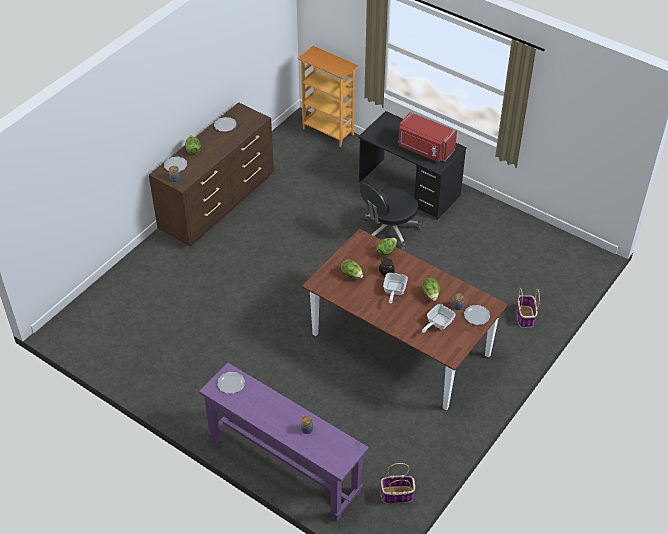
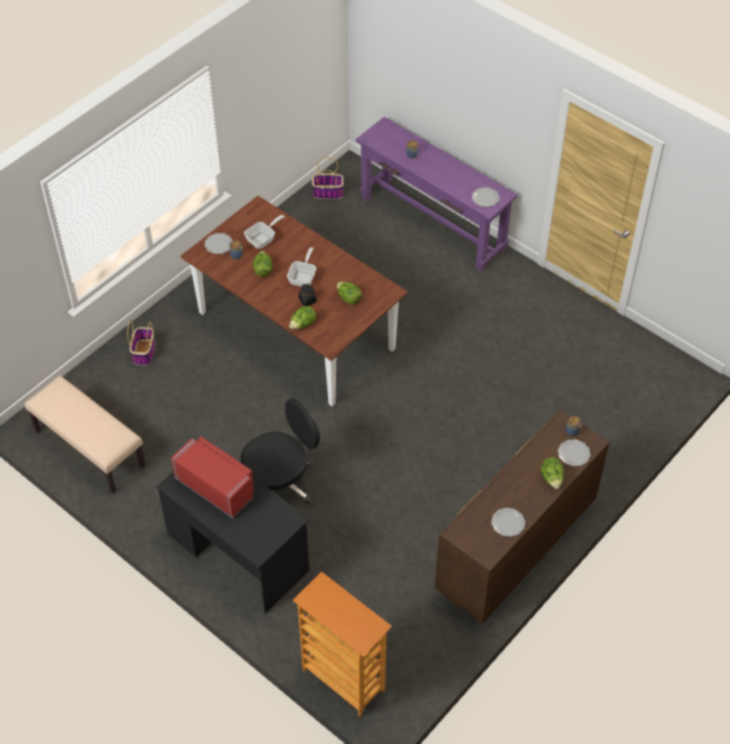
camera: 175 degrees left, 5 degrees up
(538, 243) = (89, 449): none -> beige bench

